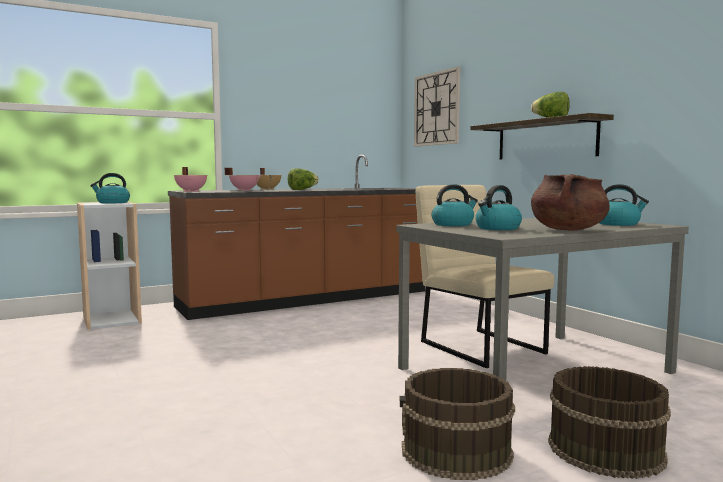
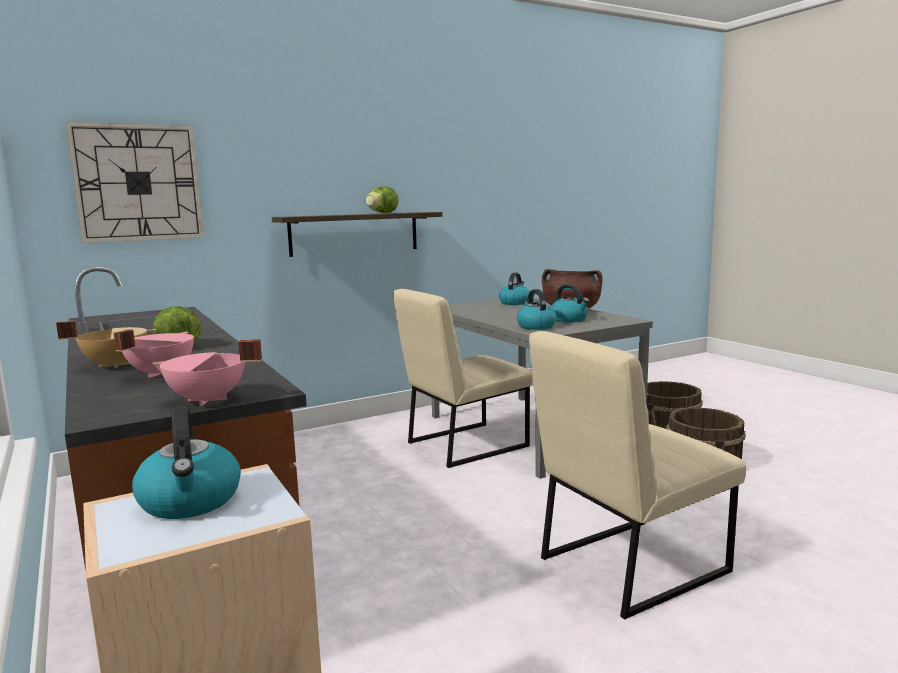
camera: 90 degrees left, 5 degrees up
(227, 384) = (629, 565): none -> beige chair

